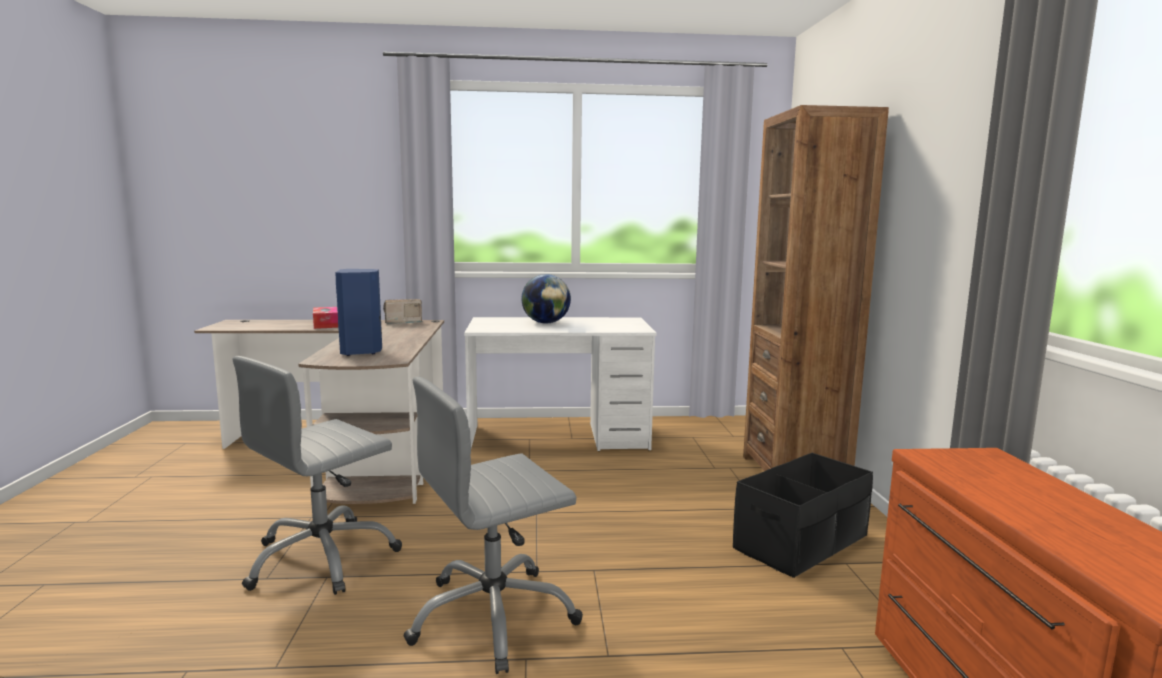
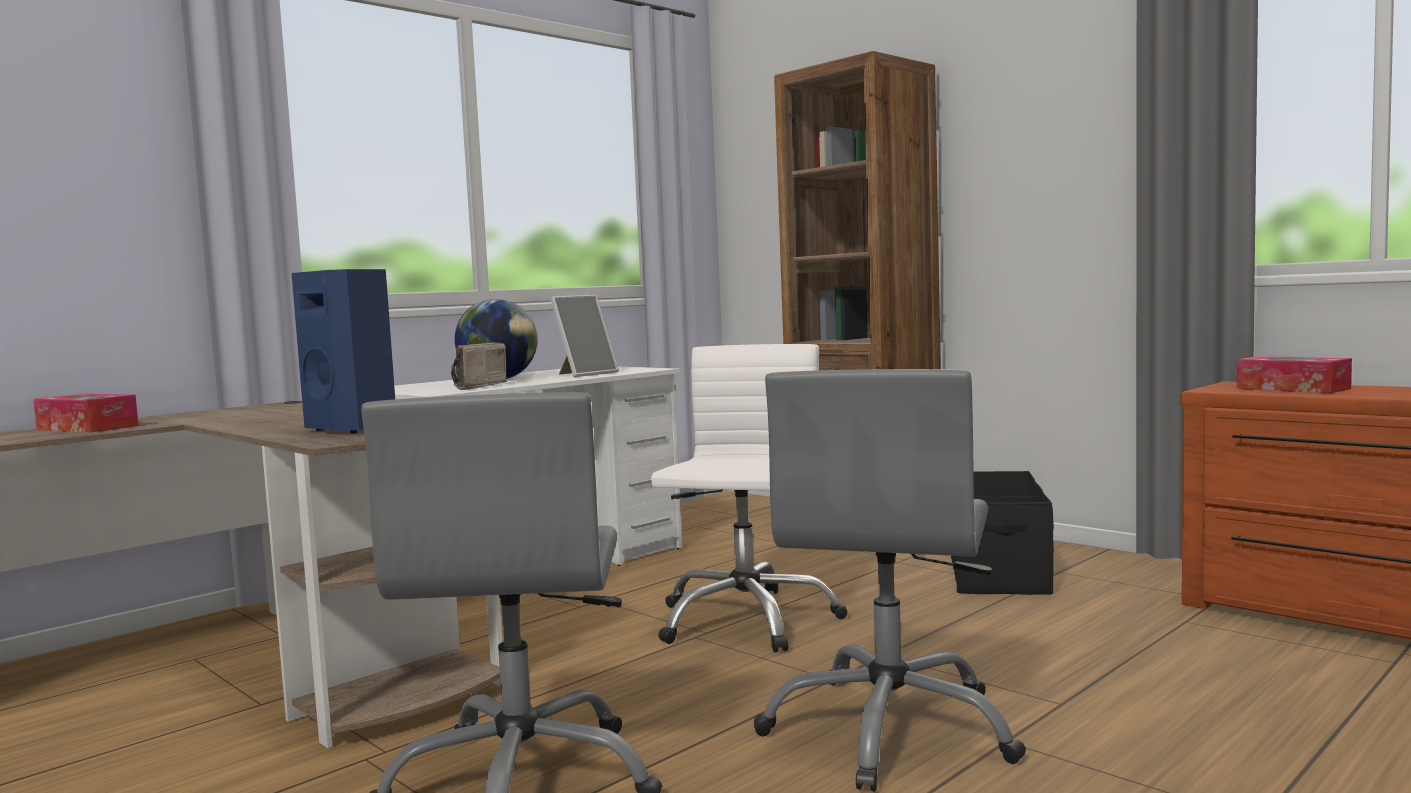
camera: 40 degrees left, 5 degrees down
(402, 322) = (238, 409): radio -> radio (473, 387)
(579, 513) = (745, 620): none -> white office chair
(594, 327) = (585, 374): none -> picture frame
(996, 478) = (1292, 388): none -> tissue box

